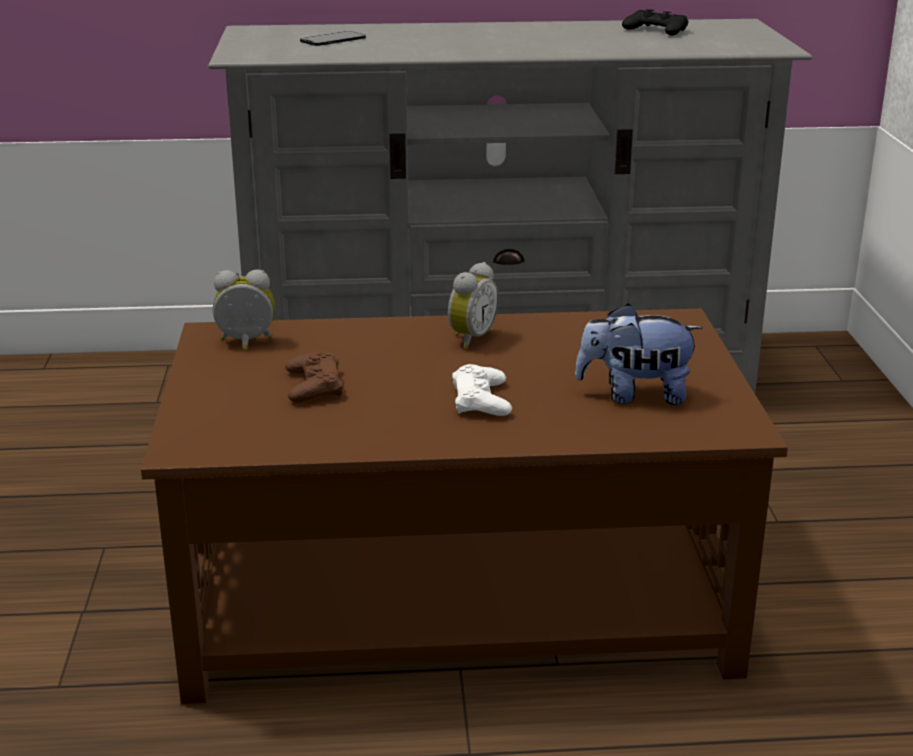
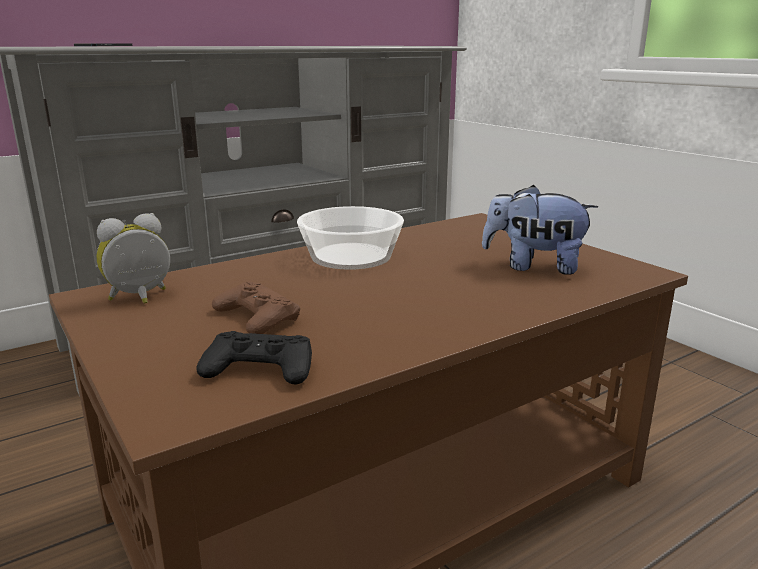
camera: 30 degrees left, 5 degrees down
(470, 338) = (350, 256): alarm clock -> bowl
(481, 400) = (427, 294): white game controller -> none
(635, 395) = (534, 266): plush toy -> plush toy turned 45 degrees clockwise
(656, 30) = (345, 45): black game controller -> black game controller (260, 368)

